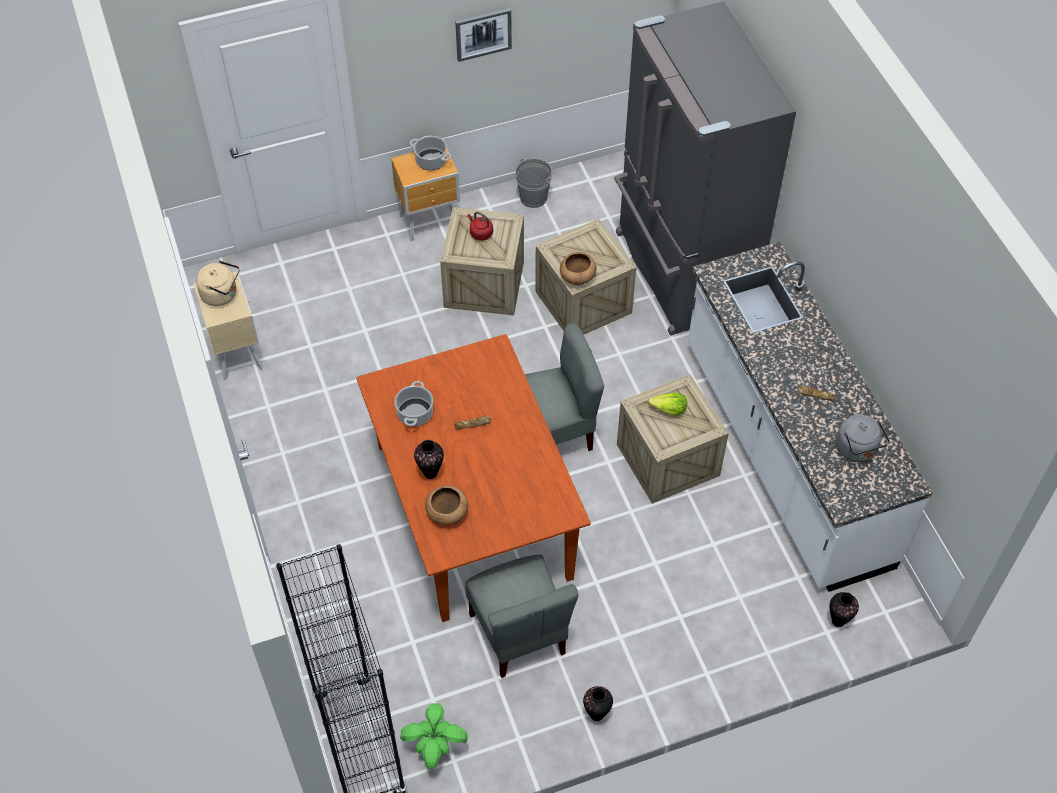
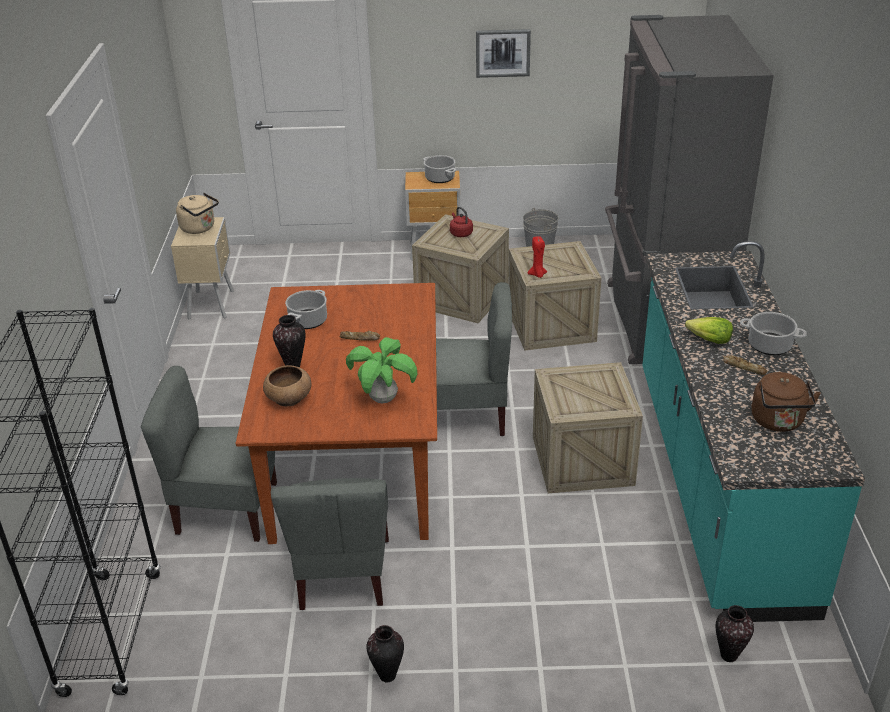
camera: 20 degrees right, 20 degrees down
(388, 597) = (226, 510): none -> grey chair
(435, 750) = (187, 660): potted plant -> potted plant (383, 399)
(577, 277) = (537, 275): brown bowl -> red candle
(668, 410) = (583, 385): lettuce -> lettuce (709, 340)
(784, 455) = (717, 483): white counter -> turquoise counter
(827, 363) = (769, 345): none -> cooking pot
(857, 450) = (778, 422): grey kettle -> brown kettle

